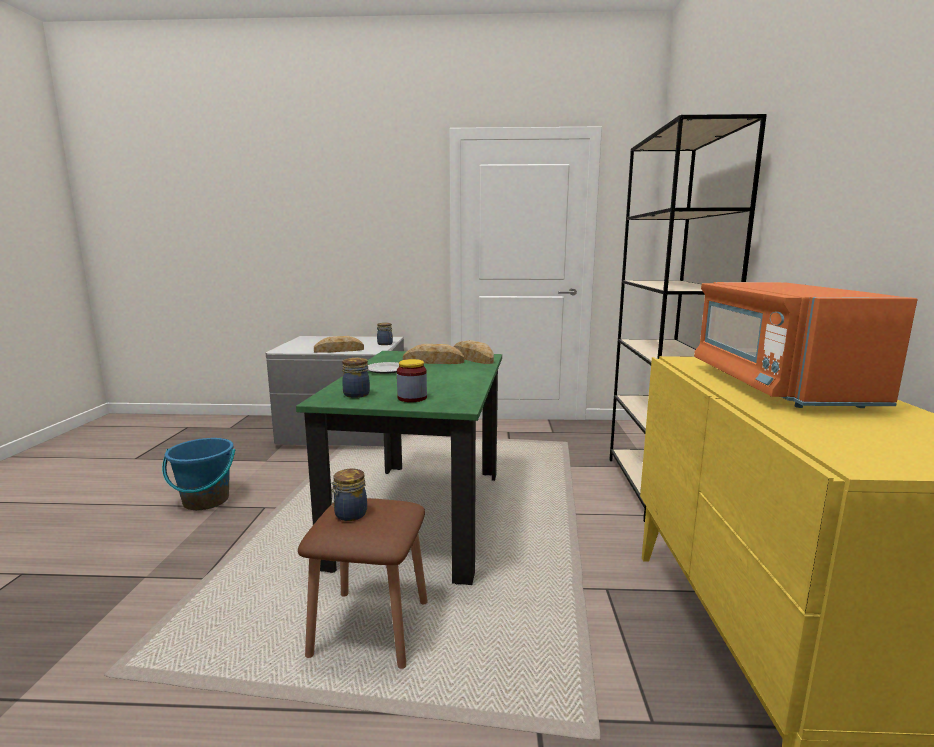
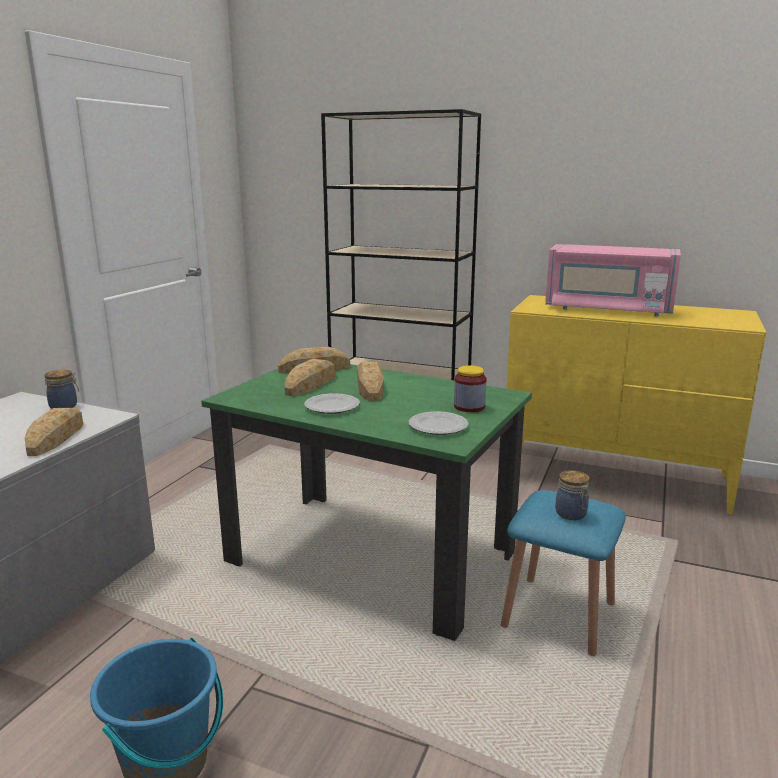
camera: 70 degrees left, 5 degrees up
(356, 394) = (437, 426): jar -> plate
(370, 628) = (558, 615): brown stool -> blue stool
(439, 372) = (370, 387): none -> bread
(775, 385) = (607, 309): orange microwave -> pink microwave

